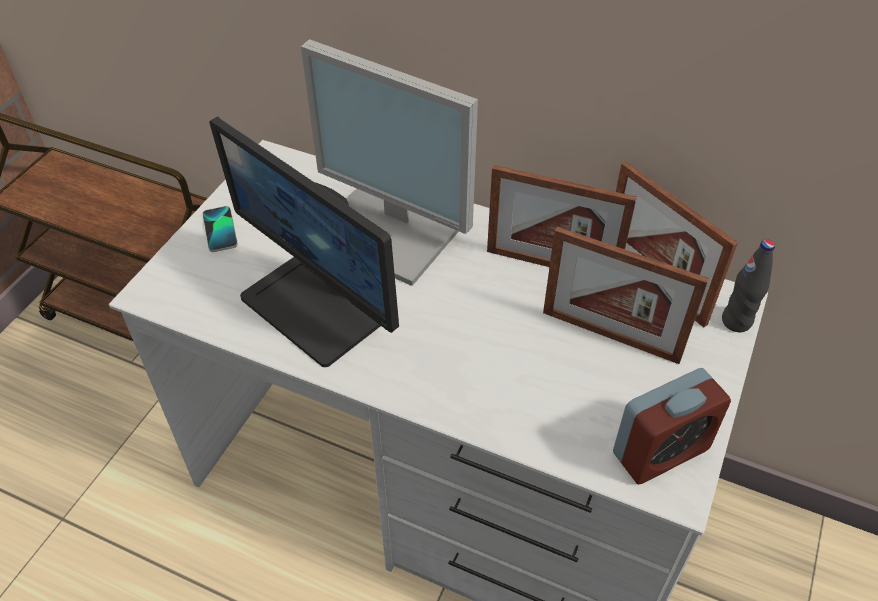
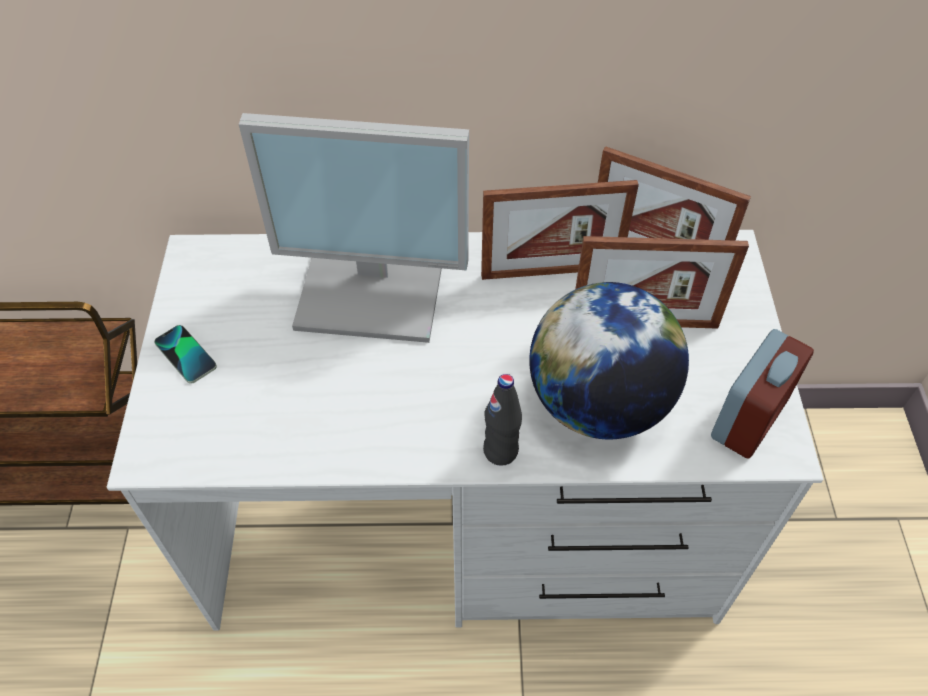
camera: 25 degrees left, 5 degrees up
(316, 307) = (344, 402): monitor -> none
(527, 386) = (598, 403): none -> globe
(736, 321) = (743, 268): black bottle -> black bottle (500, 451)

